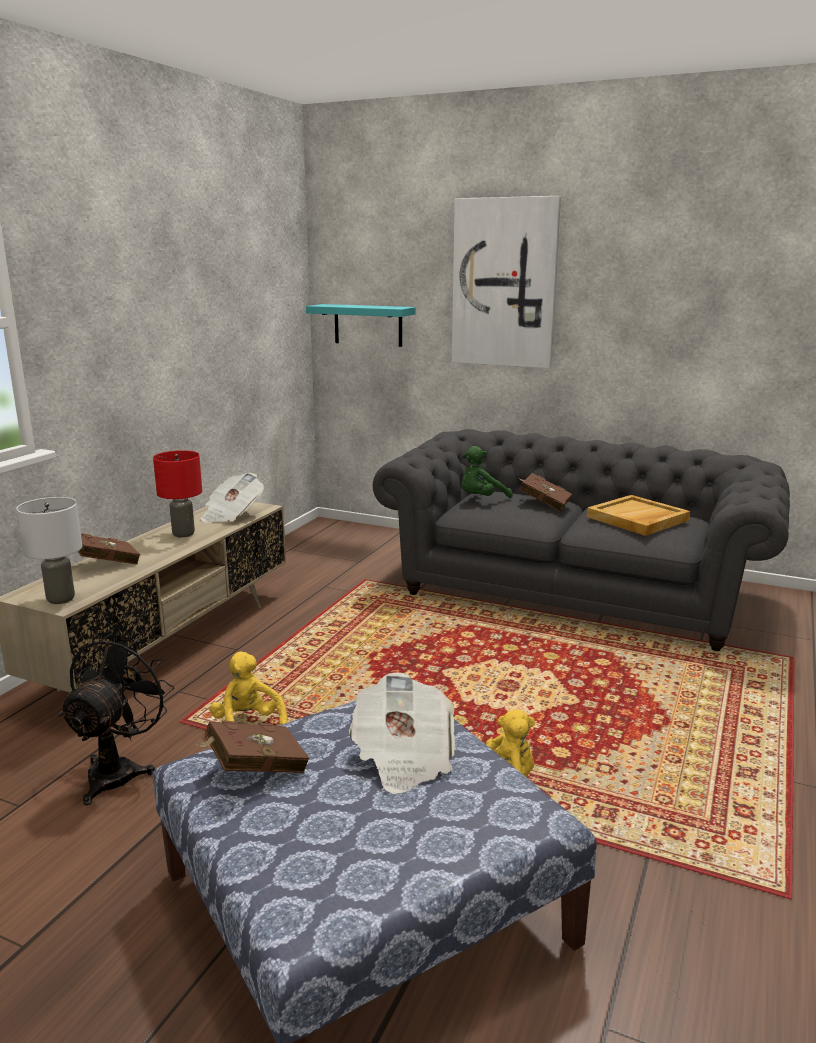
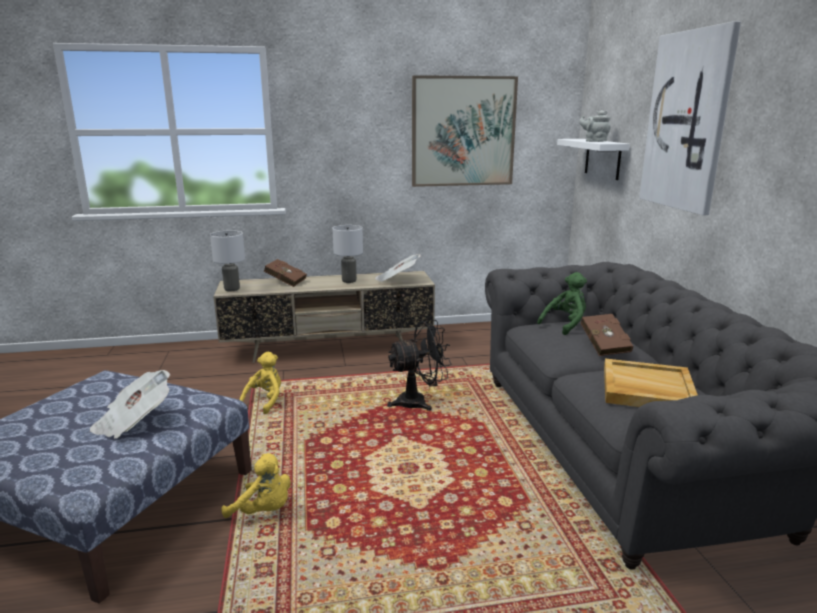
camera: 55 degrees right, 0 degrees up
(119, 770) = (196, 388): black fan -> black fan (419, 402)
(185, 534) = (349, 281): red table lamp -> white table lamp
(224, 304) = (463, 132): none -> picture
(253, 769) = (103, 388): brown book -> none
(368, 325) = (603, 158): turquoise shelf -> white shelf
(370, 306) = (594, 141): none -> grey teapot
(481, 499) = (565, 325): green plush toy -> green plush toy turned 120 degrees clockwise

